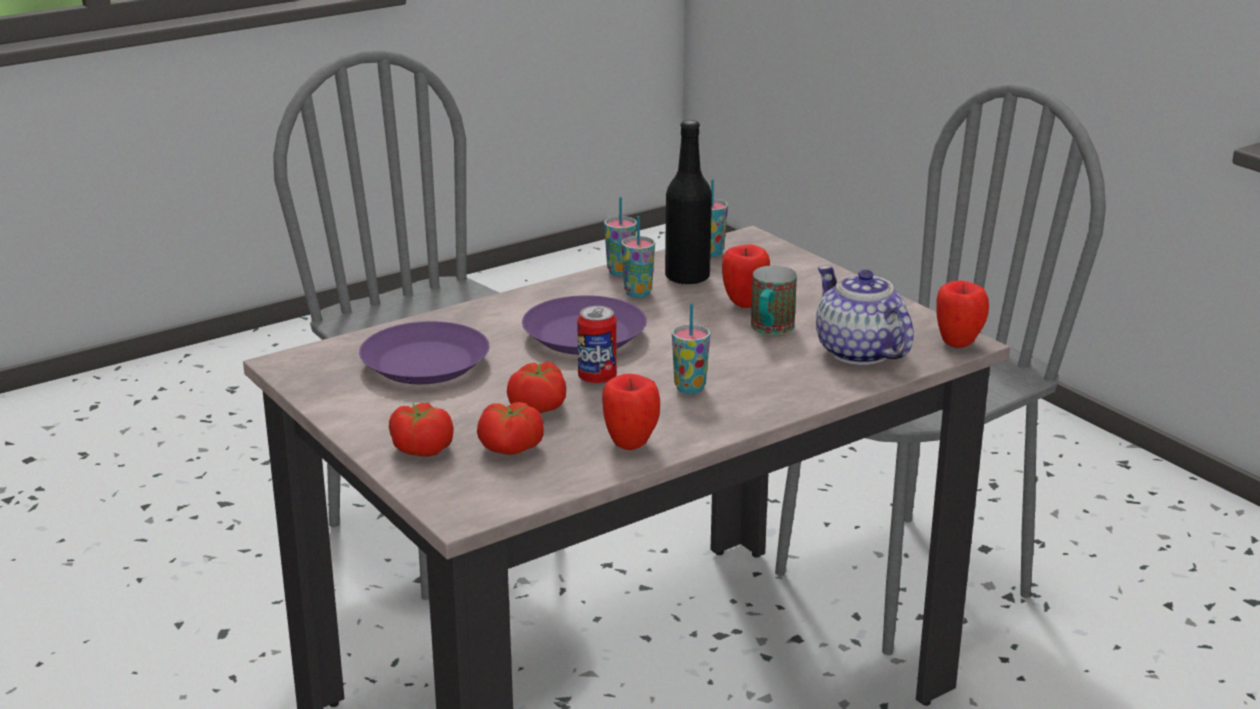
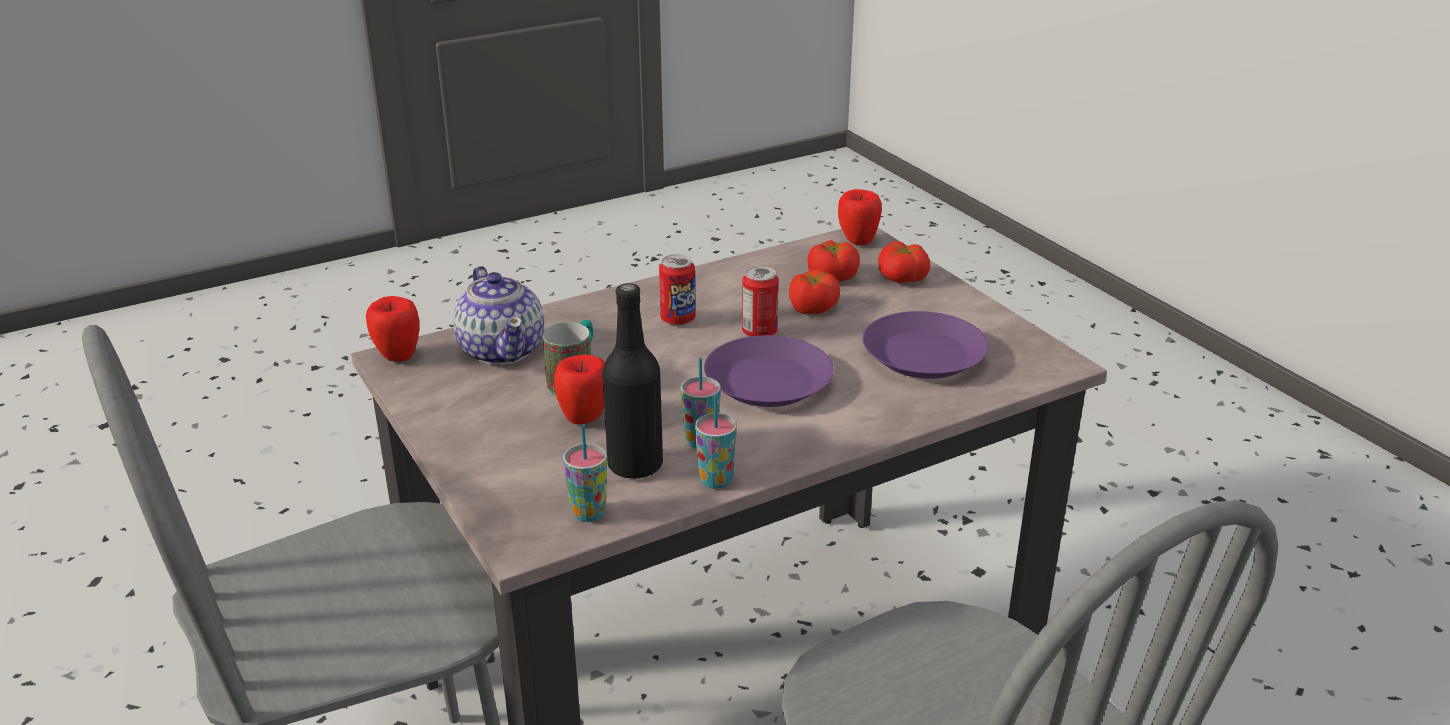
camera: 175 degrees left, 5 degrees up
(631, 443) = (738, 276): apple -> apple (858, 241)
(690, 388) = (678, 320): cup -> can

